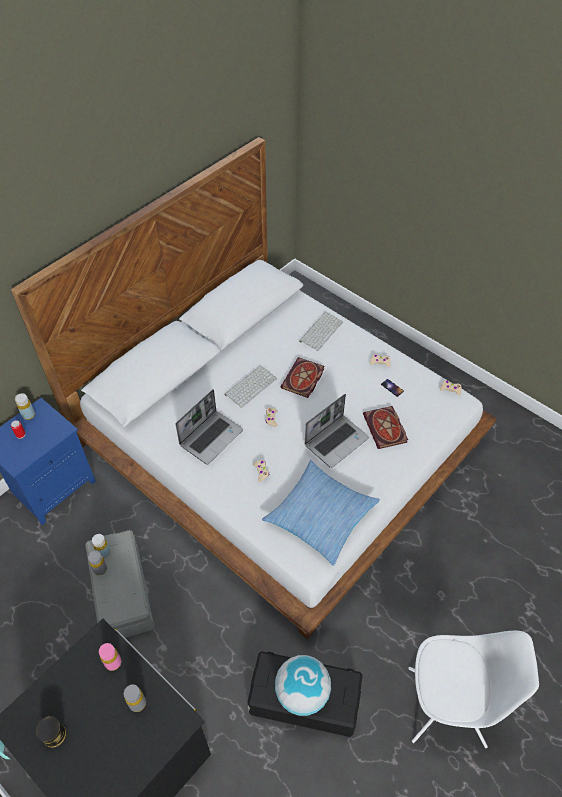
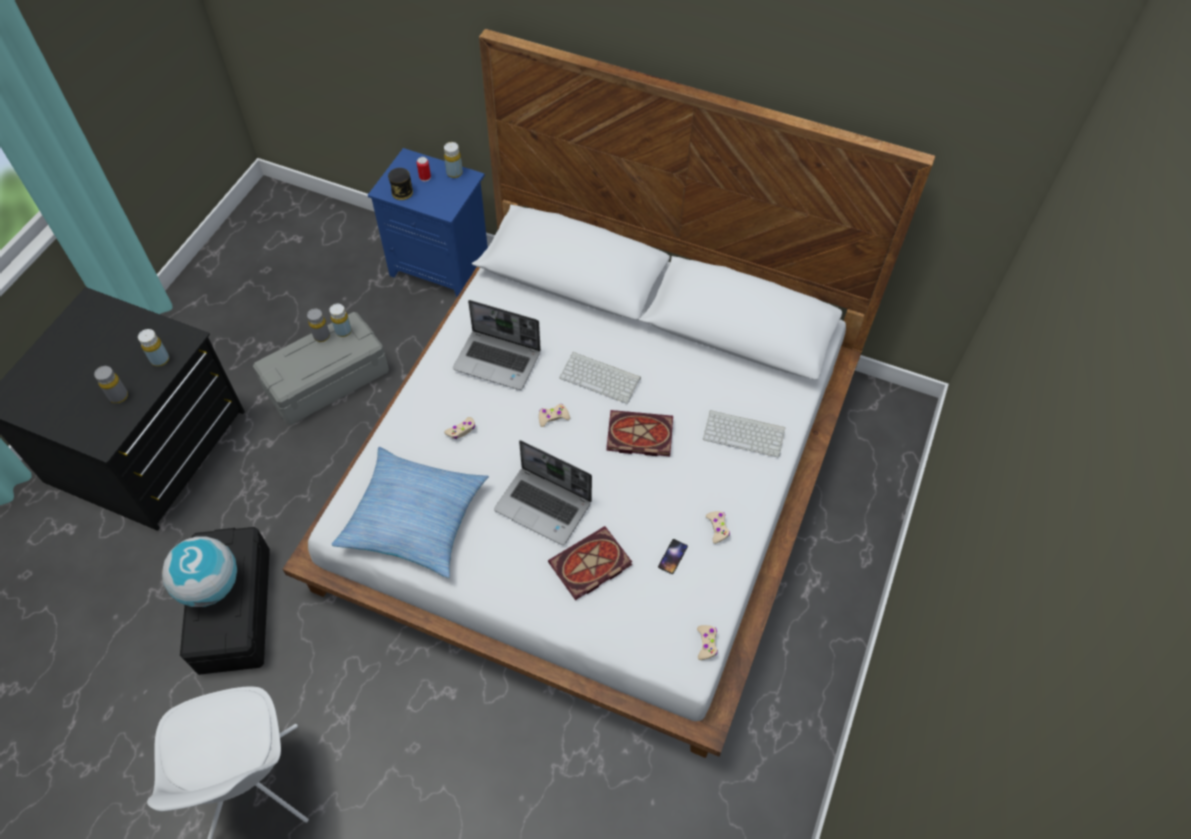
camera: 70 degrees right, 5 degrees up
(54, 735) = (79, 340): can -> can (402, 192)
(113, 662) = (160, 360): pink bottle -> yellow bottle

